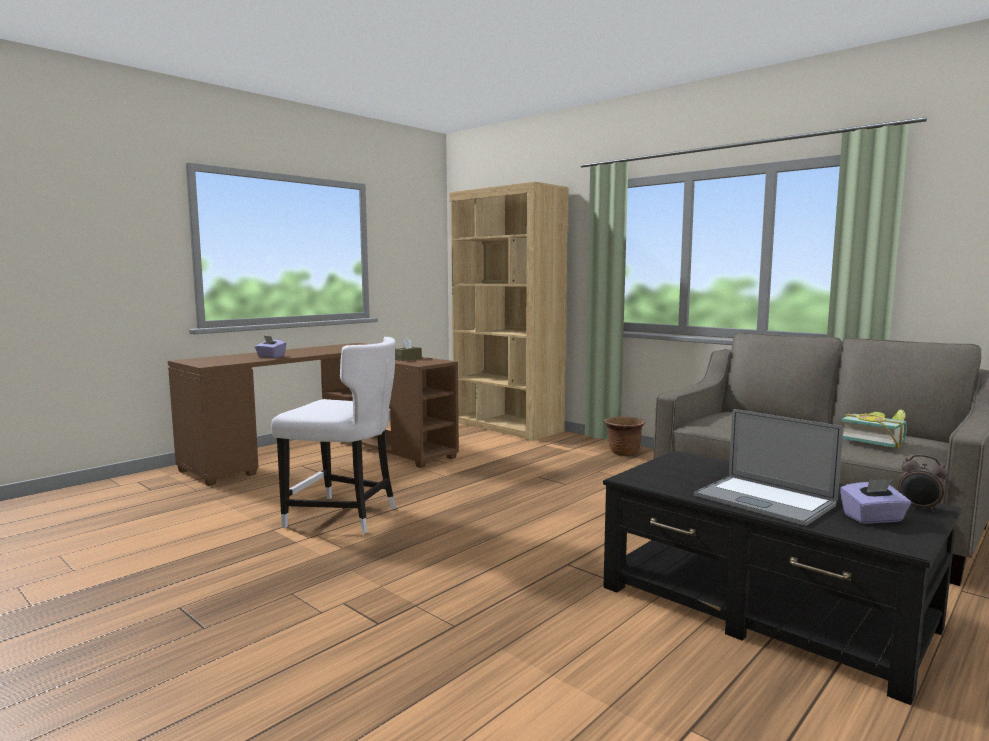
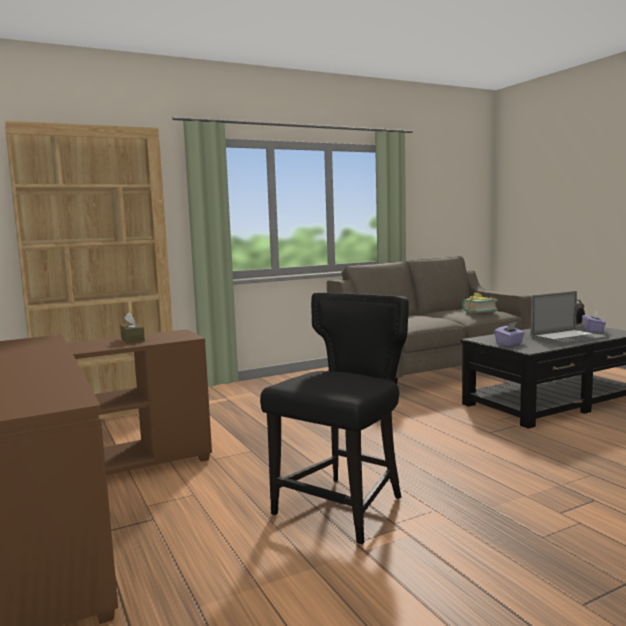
camera: 70 degrees left, 0 degrees up
(270, 357) = (41, 375): purple tissue box -> purple tissue box (509, 344)
(344, 516) = (343, 506): white chair -> black chair
(624, 453) = (259, 386): brown planter -> none

